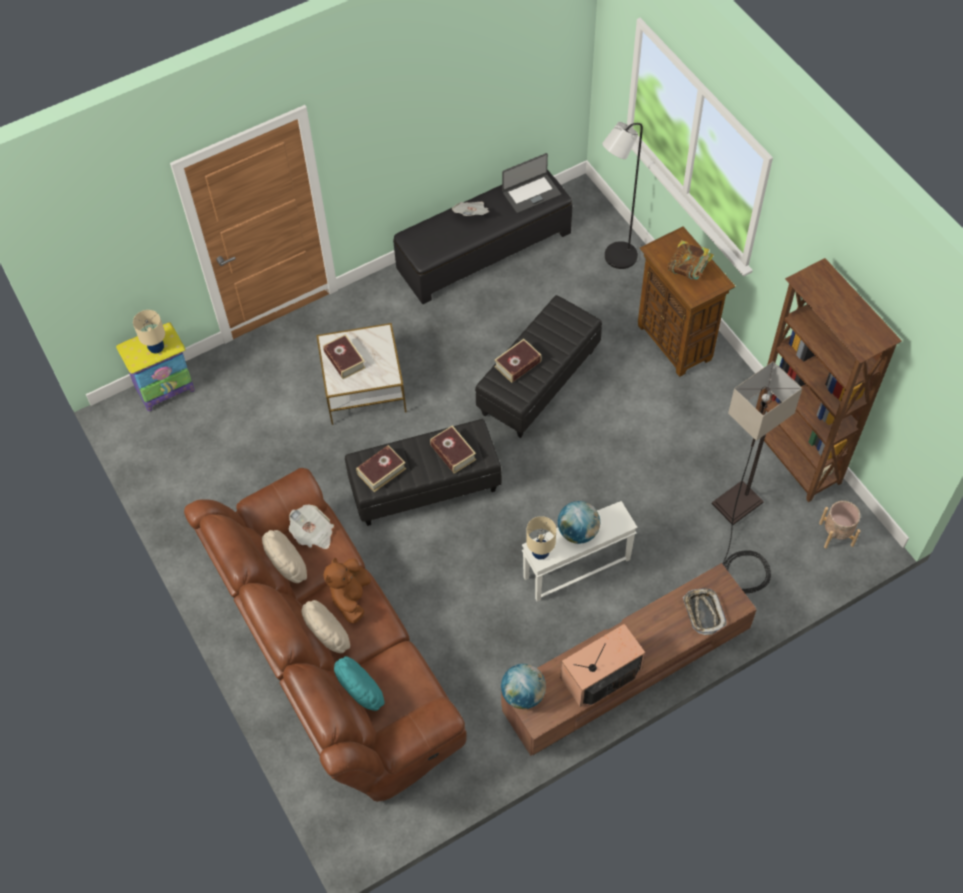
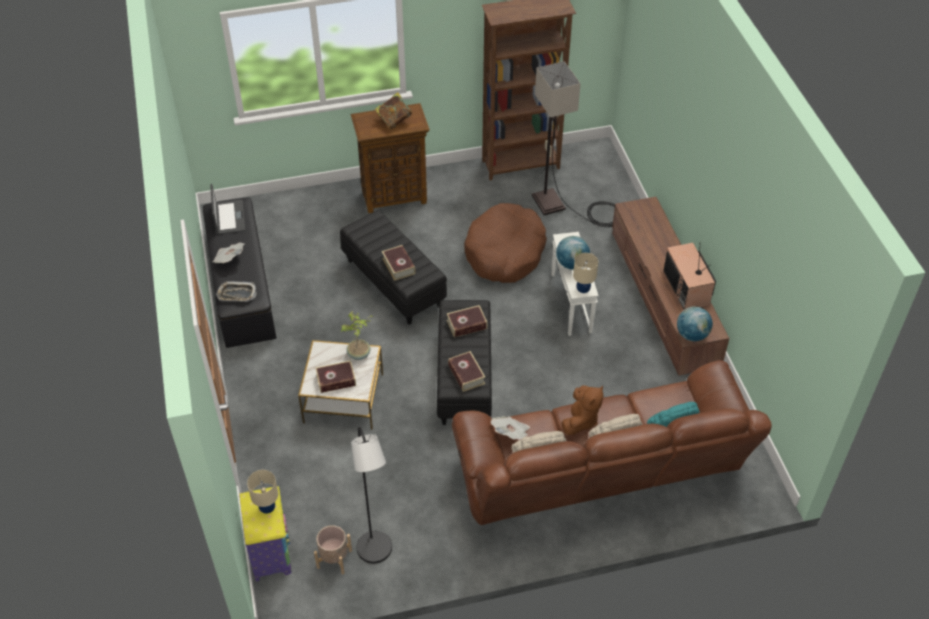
camera: 75 degrees left, 10 degrees down
(351, 597) = (580, 420): brown plush toy -> brown plush toy turned 90 degrees counterclockwise
(384, 369) = (359, 354): none -> potted plant
(615, 259) = (297, 209): black floor lamp -> black floor lamp (376, 553)
(631, 479) = (505, 252): none -> brown dog bed
(703, 612) = (651, 222): tray -> tray (237, 294)
(836, 534) = (589, 163): beige planter -> beige planter (334, 559)

